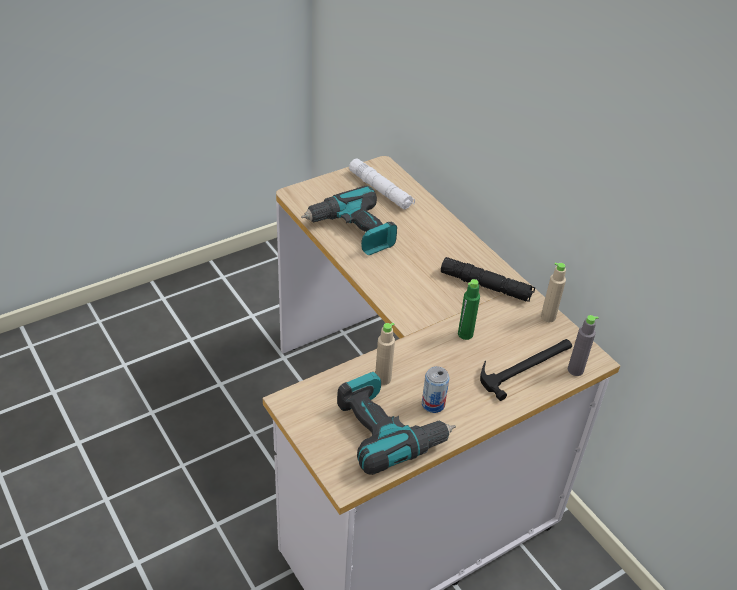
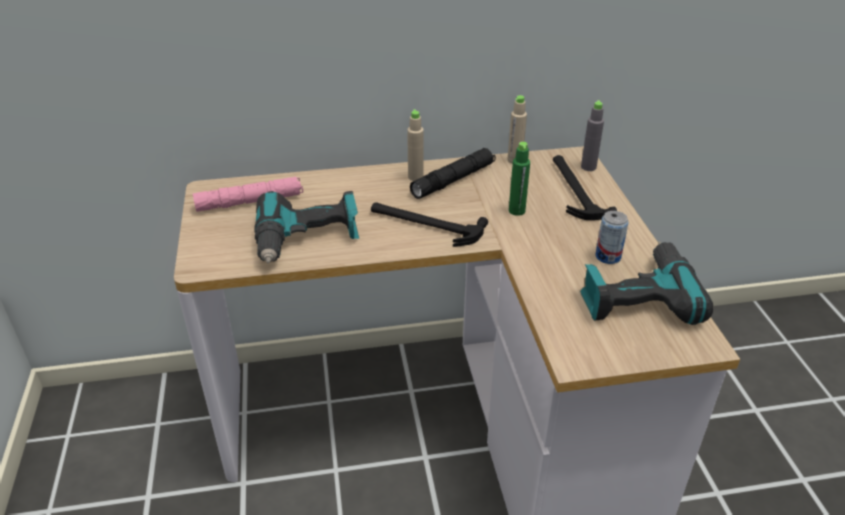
camera: 65 degrees left, 5 degrees down
(380, 190) = (250, 202): white flashlight -> pink flashlight
(383, 379) = (561, 280): beige bottle -> beige bottle (415, 177)
(410, 285) = (425, 224): none -> hammer

